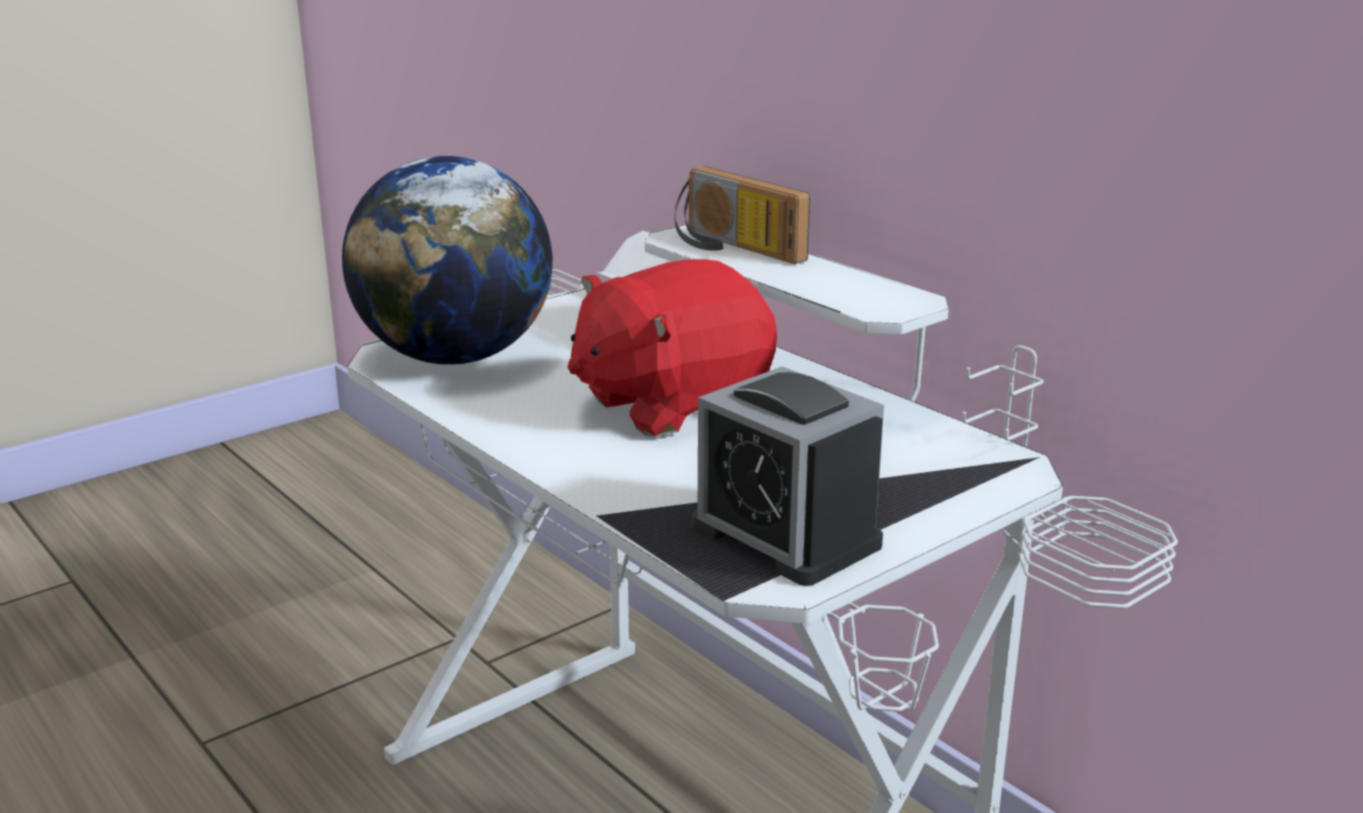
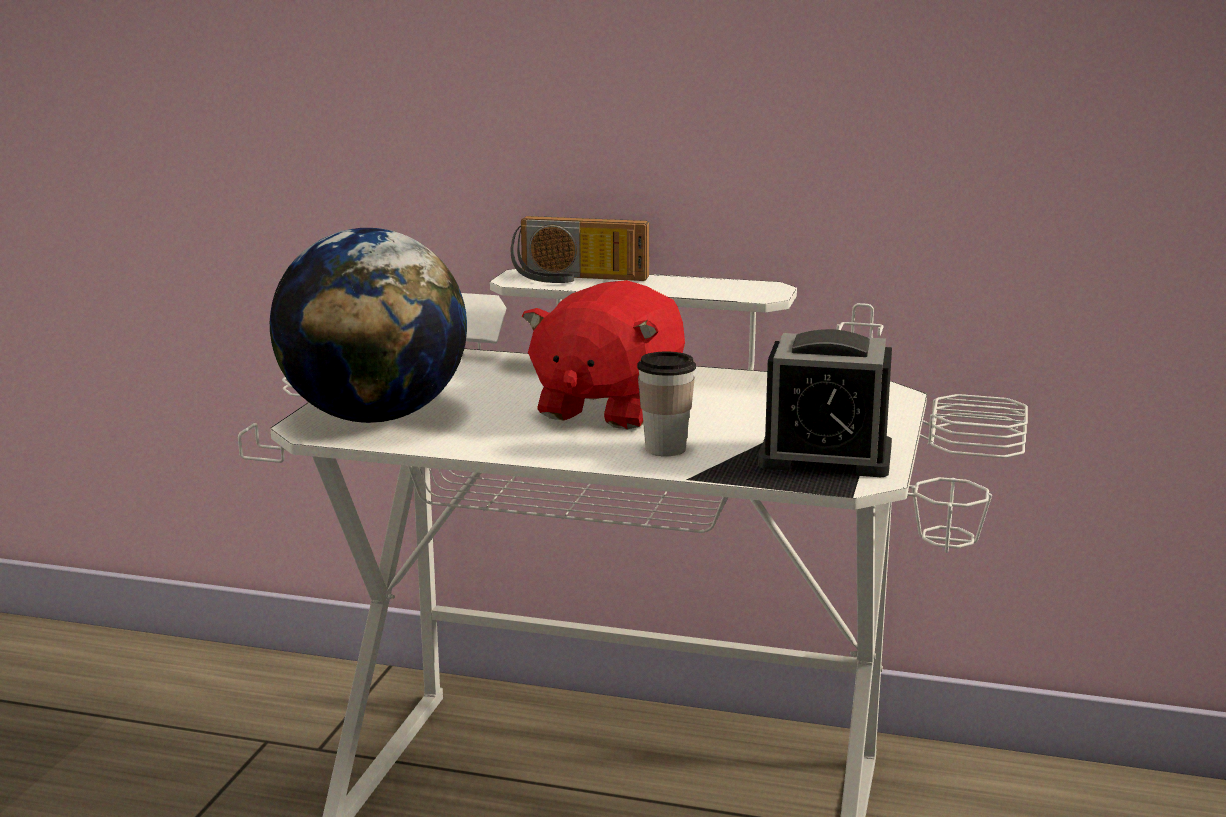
camera: 35 degrees left, 5 degrees down
(639, 471) = (665, 449): none -> cup

